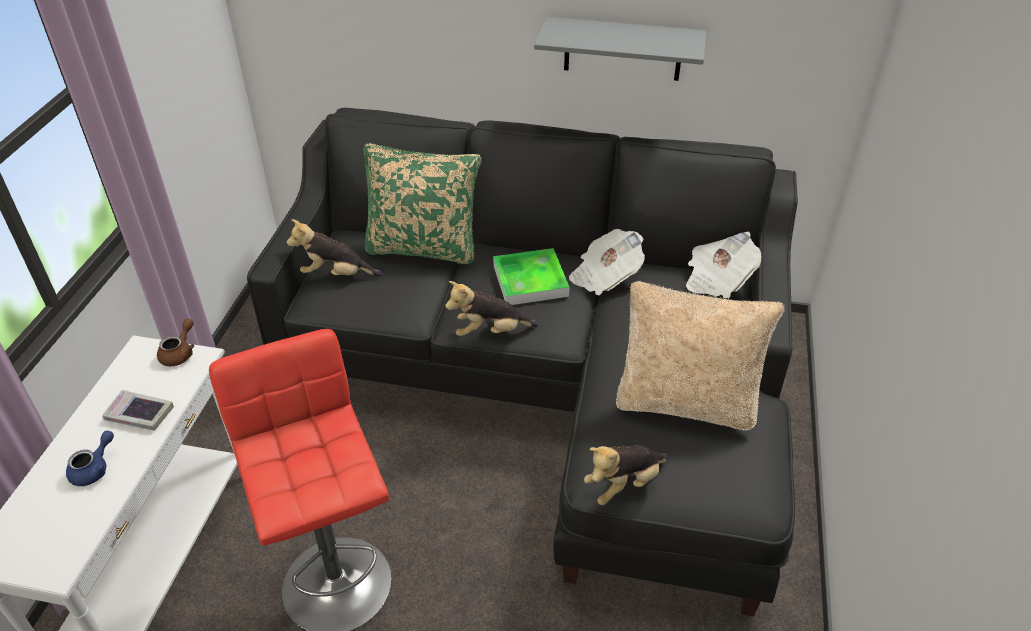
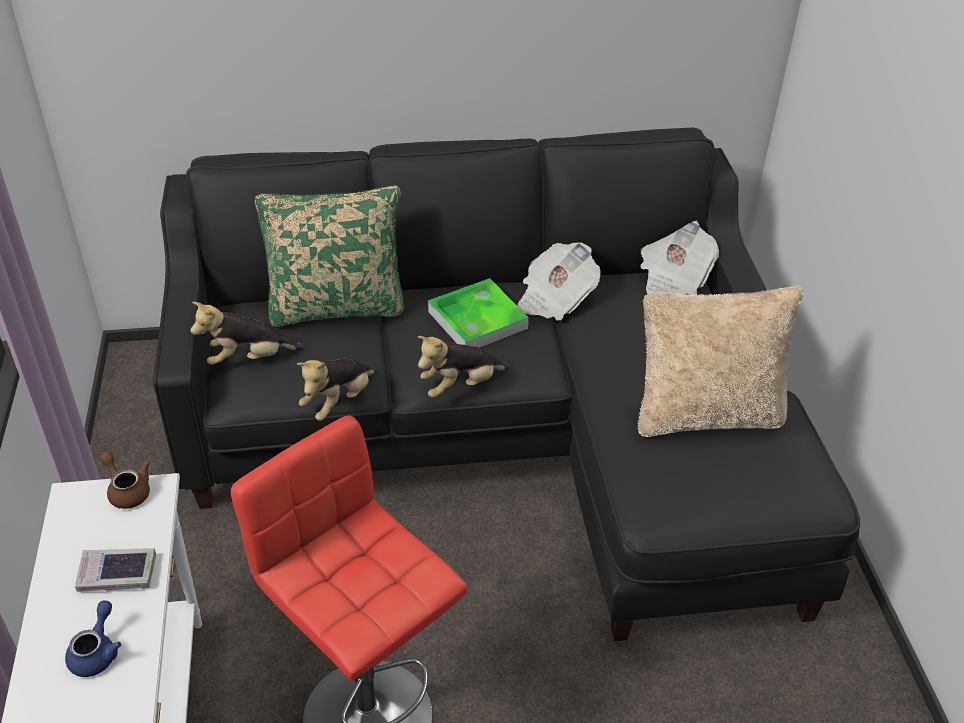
camera: 20 degrees left, 0 degrees up
(180, 353) = (127, 490): brown teapot -> brown teapot turned 45 degrees counterclockwise
(623, 49) = (527, 41): grey shelf -> none
(624, 484) = (686, 513): plush toy -> plush toy (338, 401)

